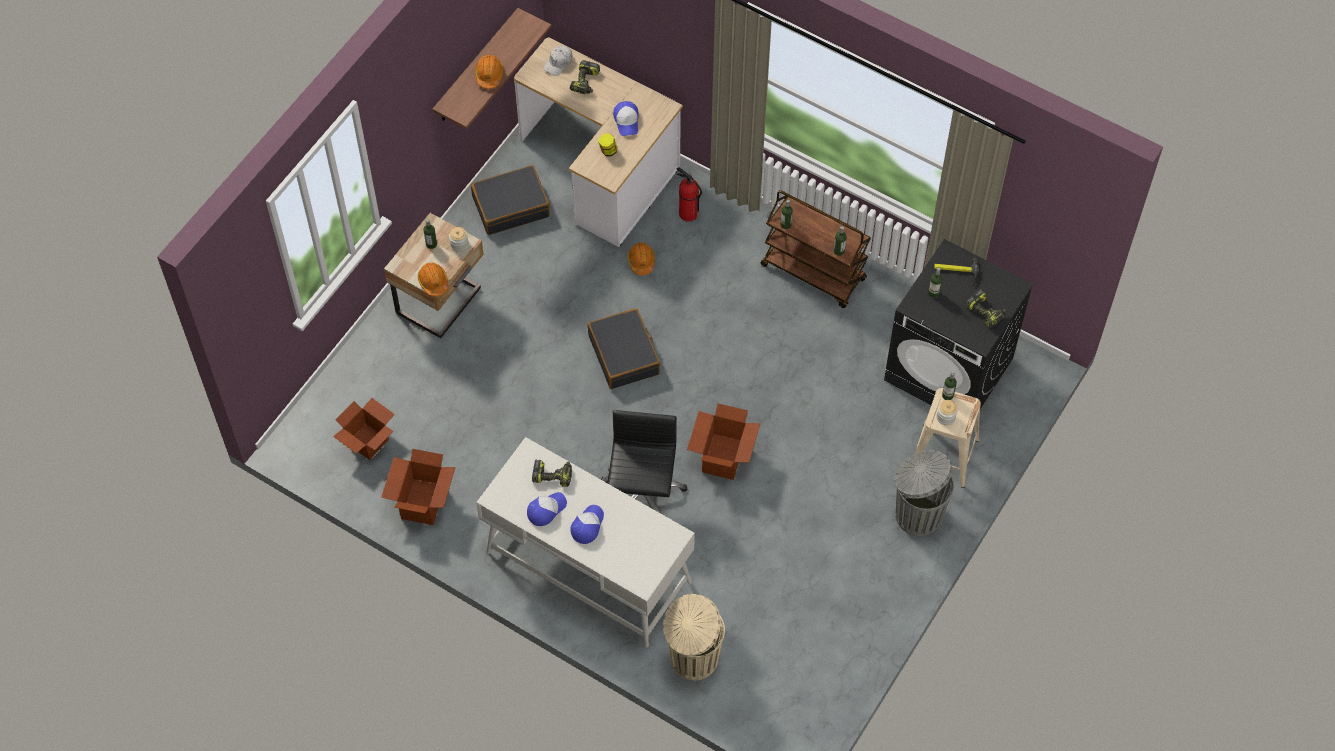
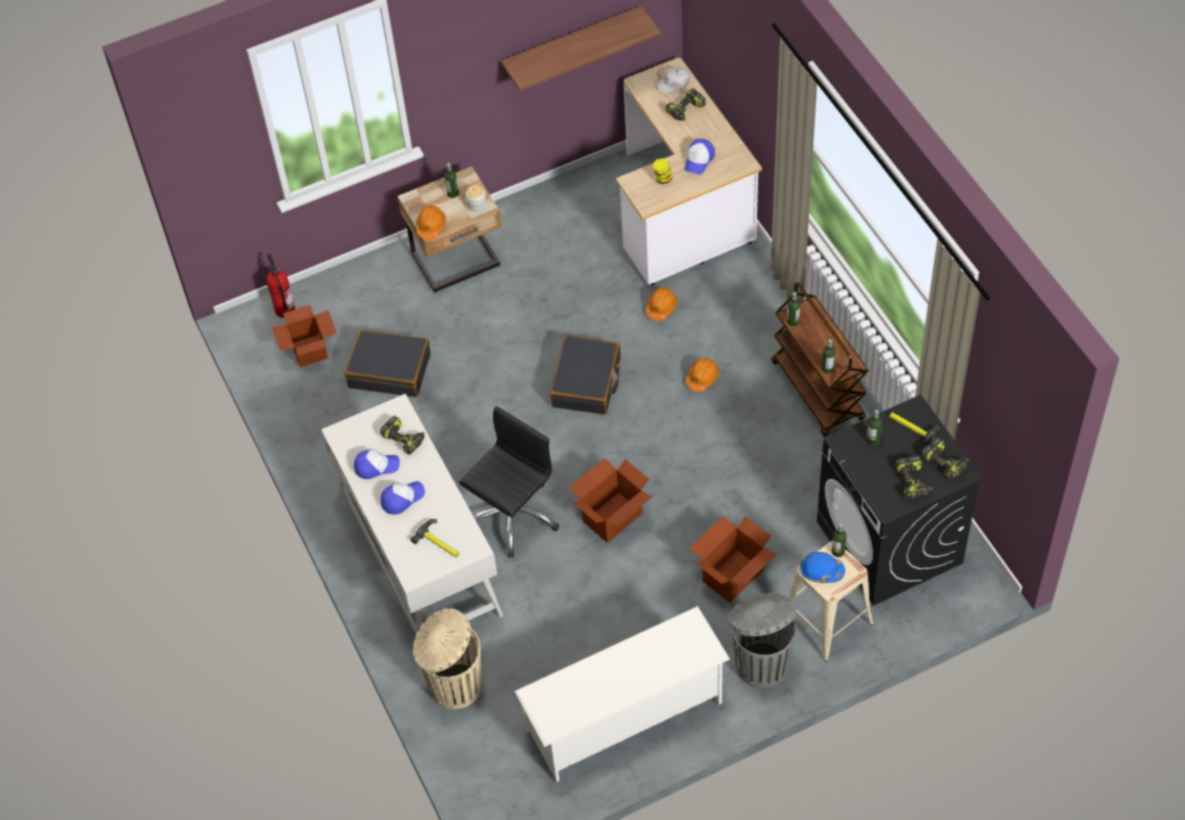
camera: 35 degrees right, 5 degrees down
(422, 502) = (318, 425): cardboard box -> cardboard box (732, 575)
(489, 75) = (572, 53): orange hard hat -> orange hard hat (702, 378)
(511, 206) = (577, 207): black suitcase -> black suitcase (390, 370)
(645, 546) = (440, 542): none -> hammer
(687, 213) = (734, 284): fire extinguisher -> fire extinguisher (284, 309)
(843, 611) = (625, 716): none -> white shoe rack
(945, 417) = (821, 571): jar -> blue hard hat
(998, 285) = (945, 463): none -> power drill

